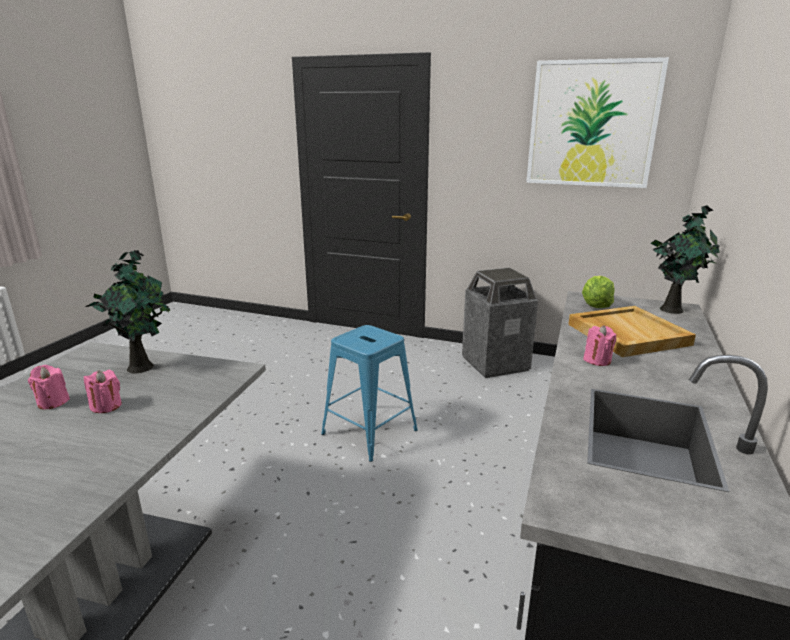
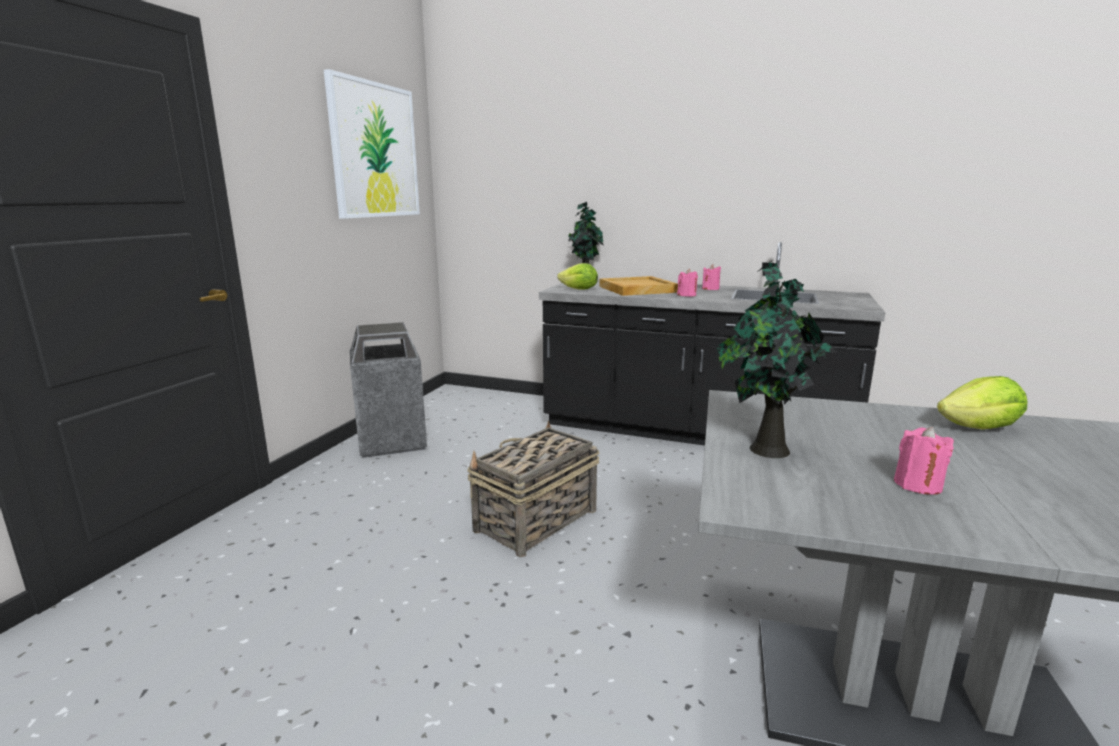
camera: 90 degrees left, 5 degrees down
(93, 467) = (979, 428): none -> lettuce
(106, 406) = (882, 448): pink candle -> pink candle (710, 289)
(370, 432) = (535, 521): blue stool -> basket

